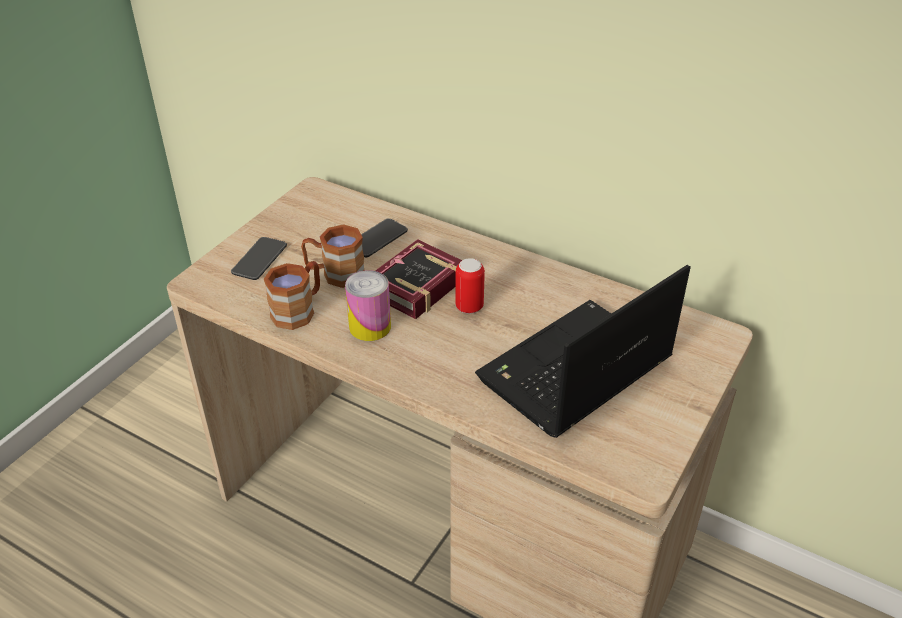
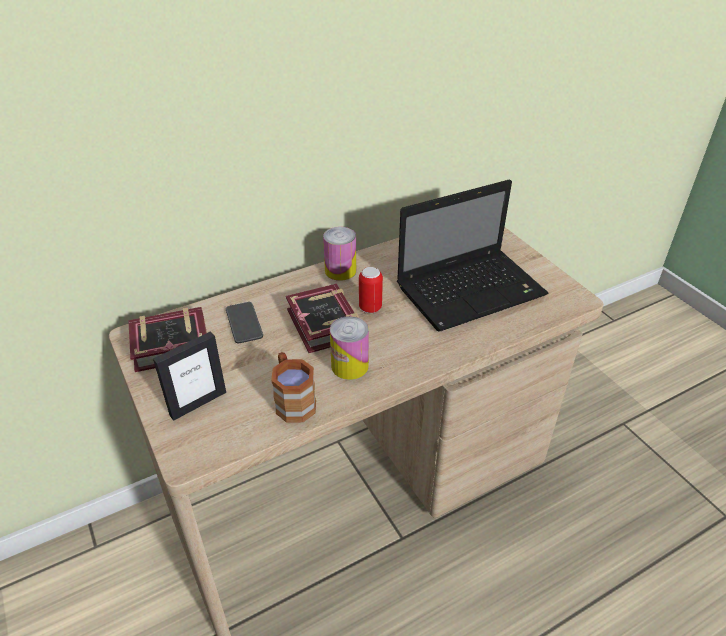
camera: 60 degrees left, 0 degrees up
(259, 259) = (198, 403): phone -> picture frame
(317, 216) = (175, 346): none -> book
(335, 274) = (266, 363): brown mug -> none
(511, 264) = (340, 271): none -> can
(573, 373) = (472, 289): laptop -> laptop turned 105 degrees counterclockwise

